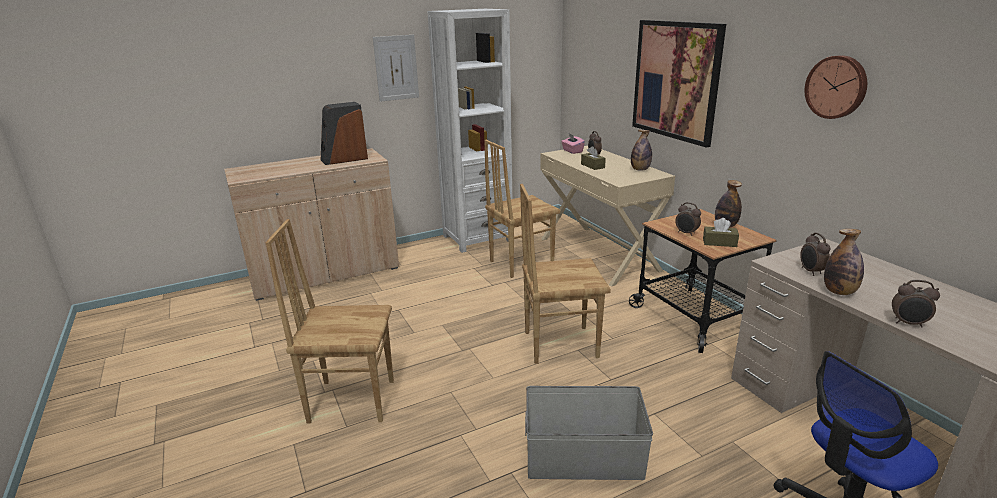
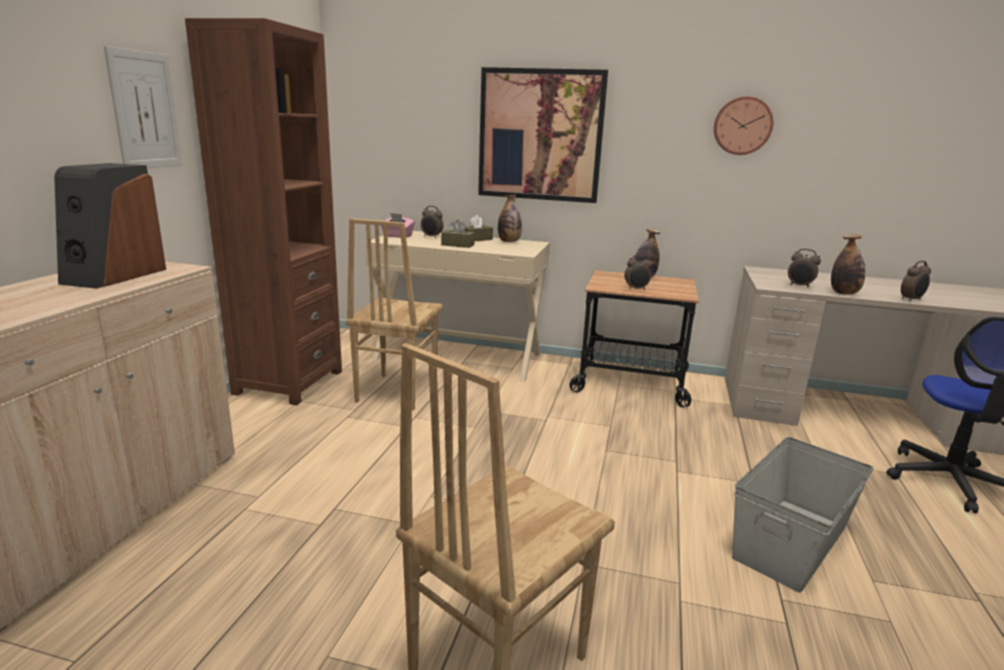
camera: 50 degrees left, 5 degrees down
(477, 238) = (288, 382): white bookcase -> brown bookcase
(560, 344) = (582, 452): brown chair -> none
(719, 242) = (673, 290): brown tissue box -> brown tissue box (476, 239)

